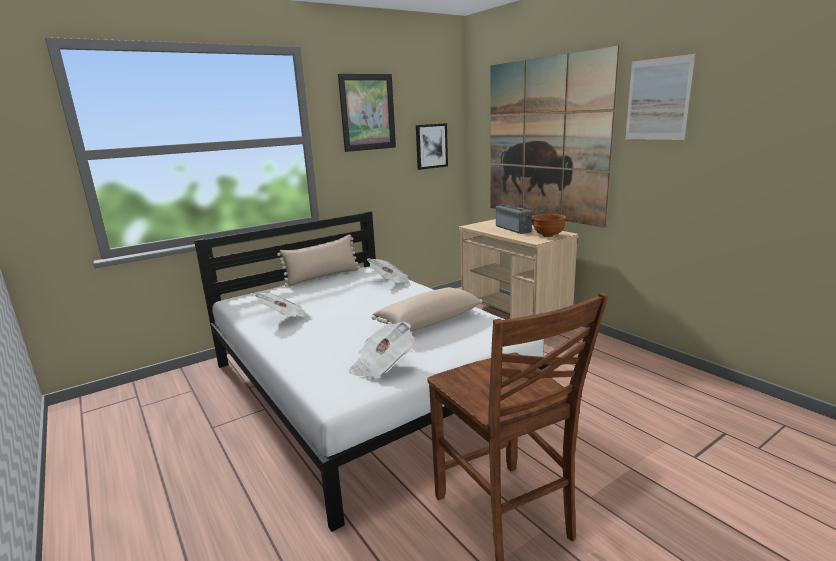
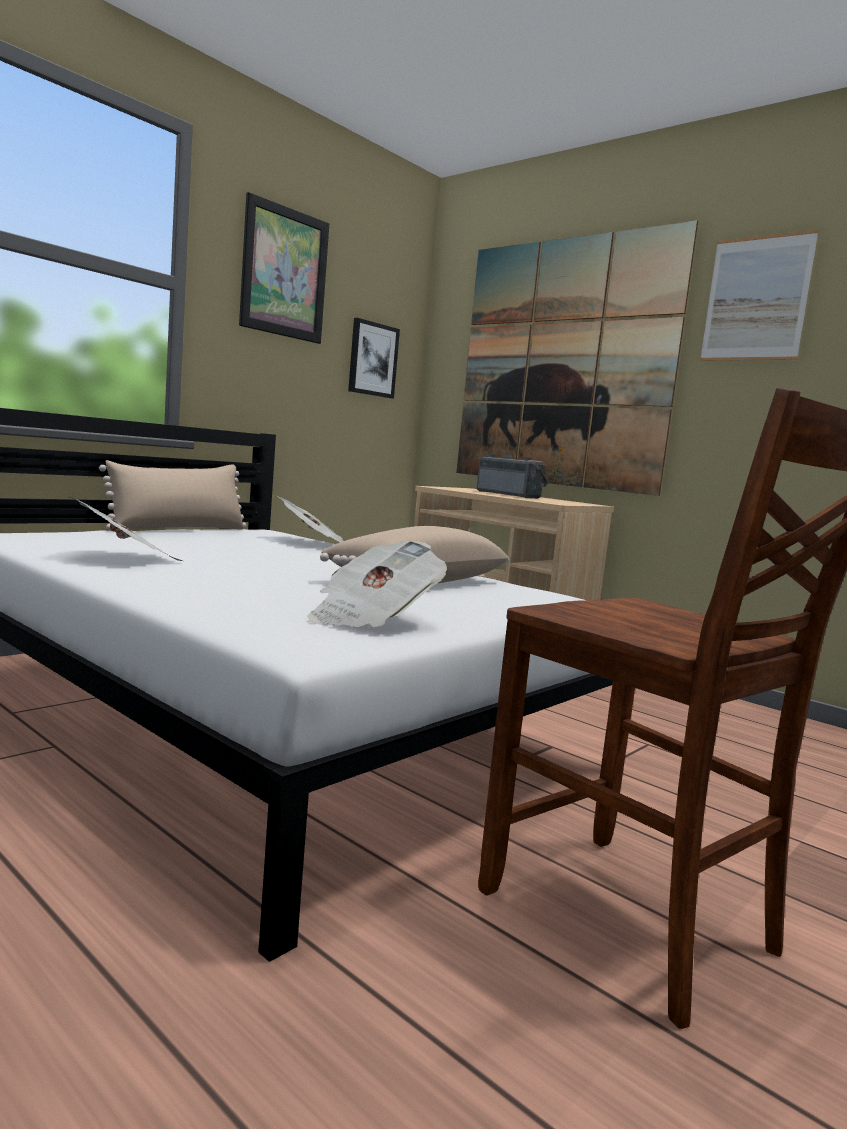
camera: 15 degrees left, 10 degrees down
(548, 236) = (570, 502): brown bowl -> none

